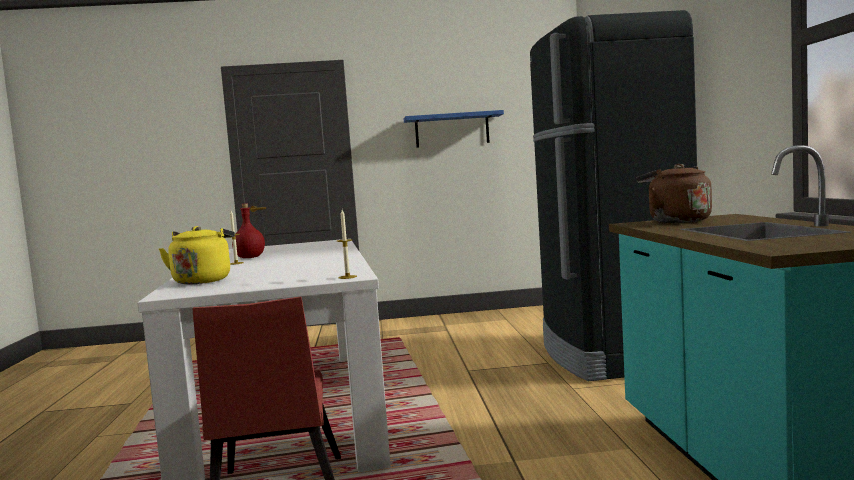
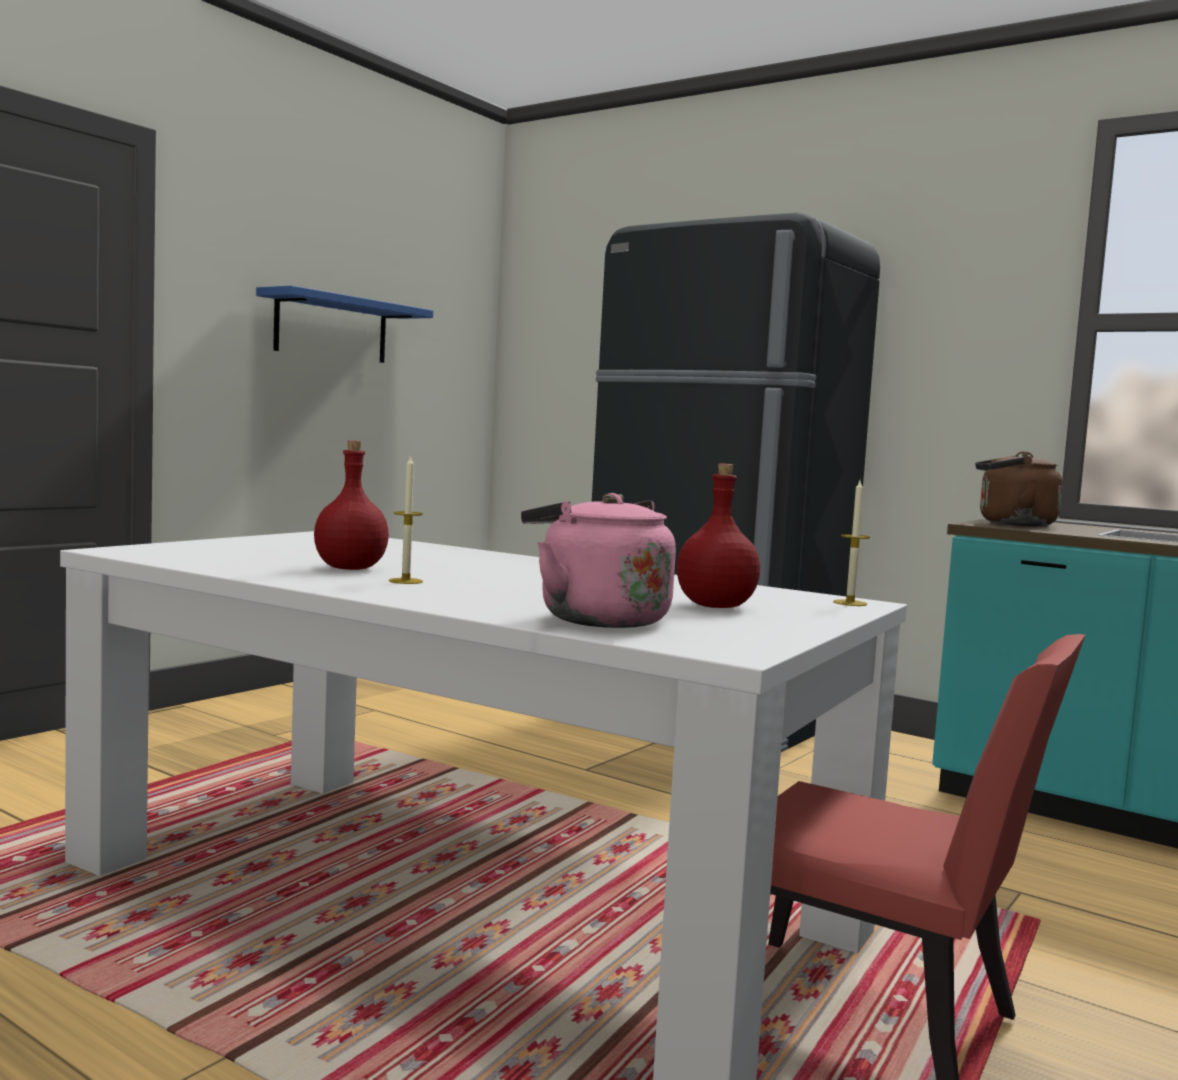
camera: 50 degrees left, 0 degrees up
(203, 280) = (596, 619): yellow kettle -> pink kettle
(278, 277) = (717, 606): none -> red bottle

